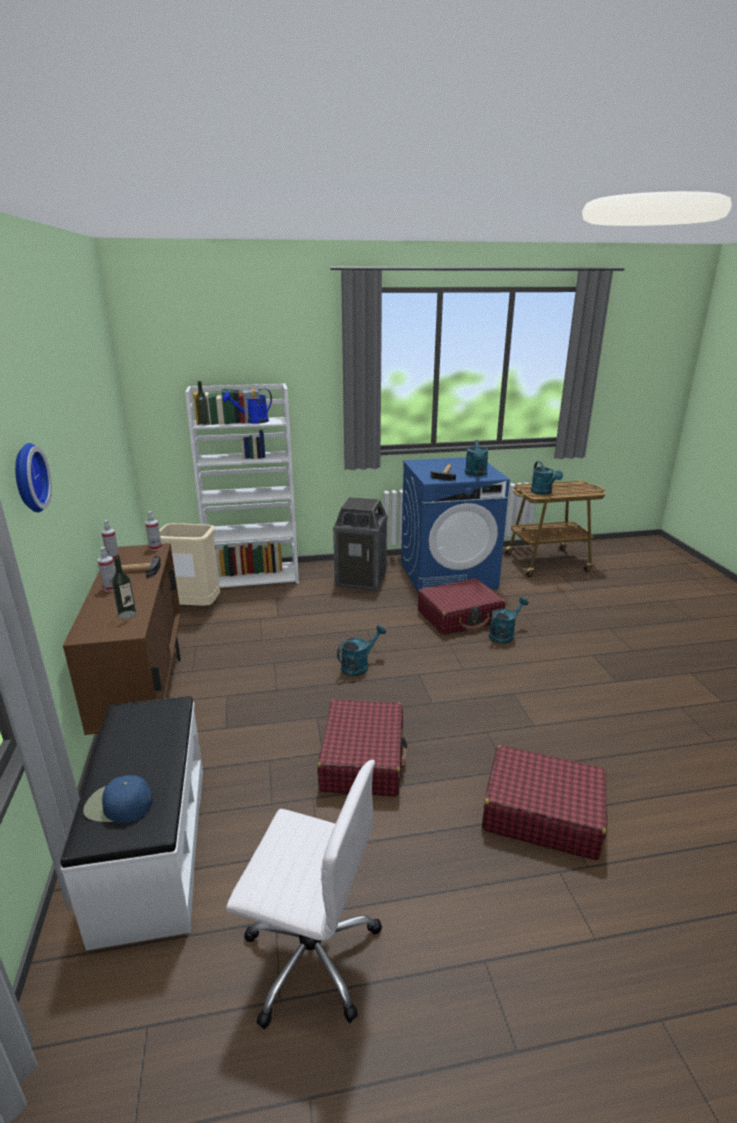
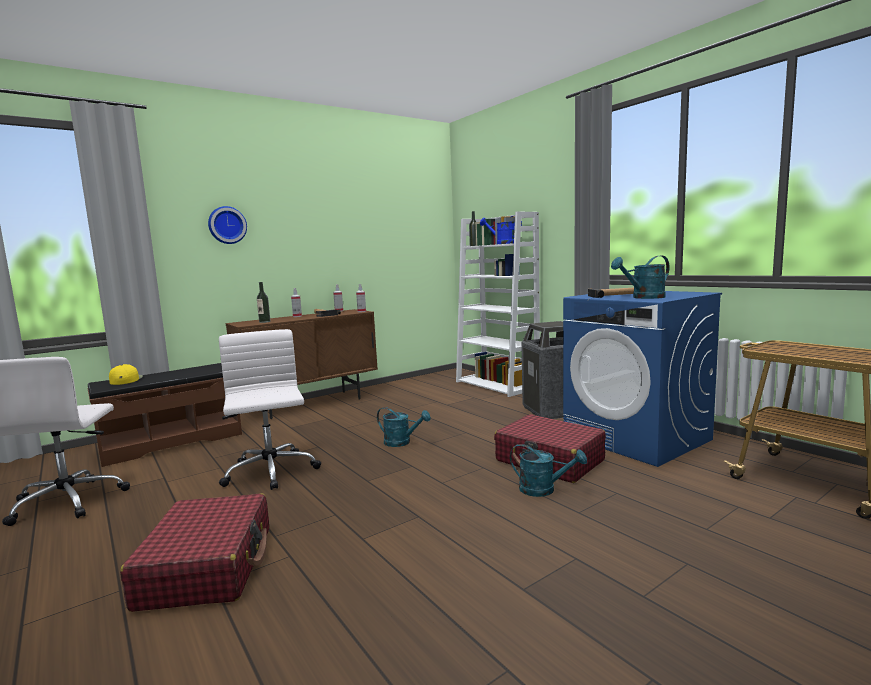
camera: 65 degrees right, 15 degrees down
(118, 805) = (126, 380): blue cap -> yellow cap
(151, 848) = (172, 441): white bench -> brown bench
(194, 608) = (428, 385): beige trash can -> none
(363, 759) = (271, 472): red suitcase -> white office chair
(543, 492) = (788, 350): turquoise watering can -> none

